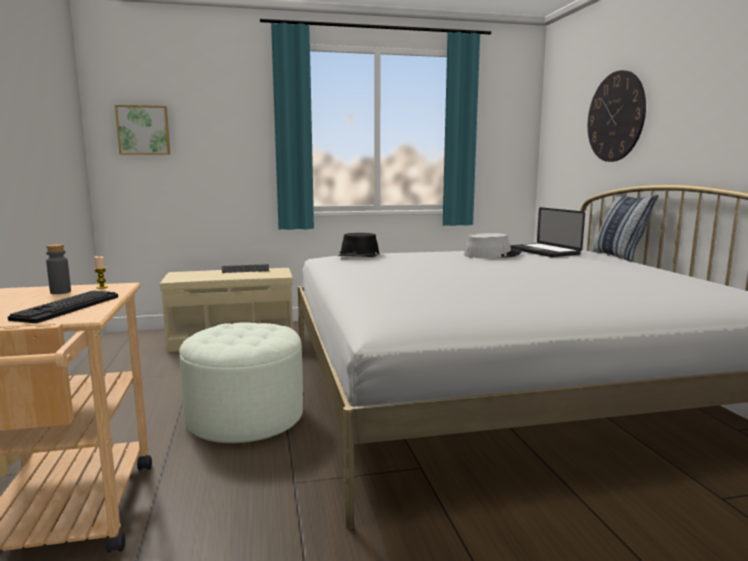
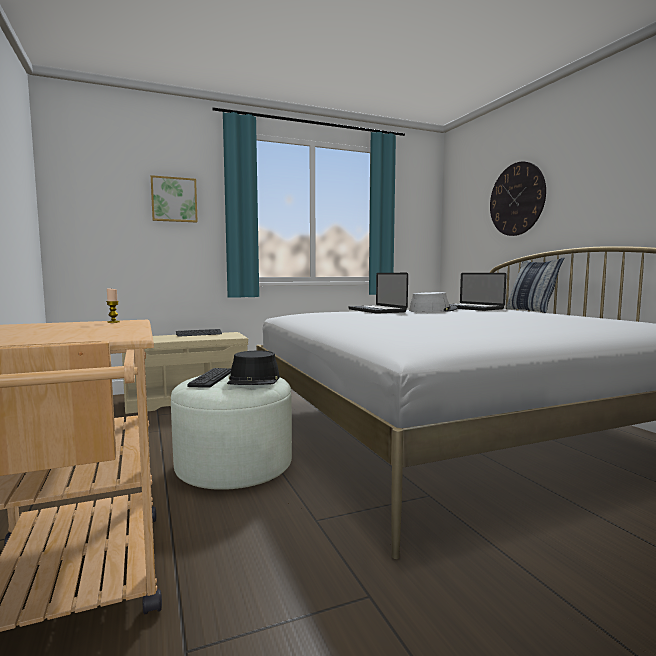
camera: 10 degrees left, 5 degrees down
(60, 292) = (70, 325): grey bottle -> none
(67, 307) = (96, 332): keyboard -> keyboard (211, 378)
(143, 130) = (98, 203): picture -> picture (174, 199)
(359, 255) = (317, 312): black hat -> black hat (254, 380)
(426, 253) = (376, 310): none -> laptop

